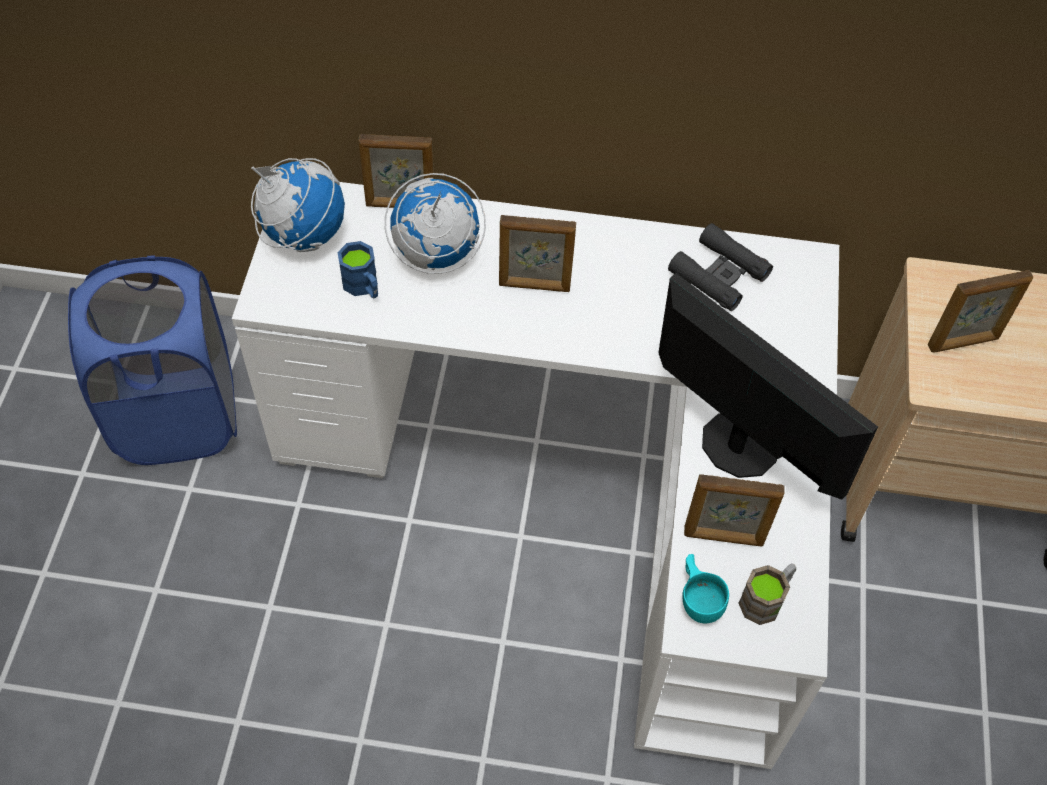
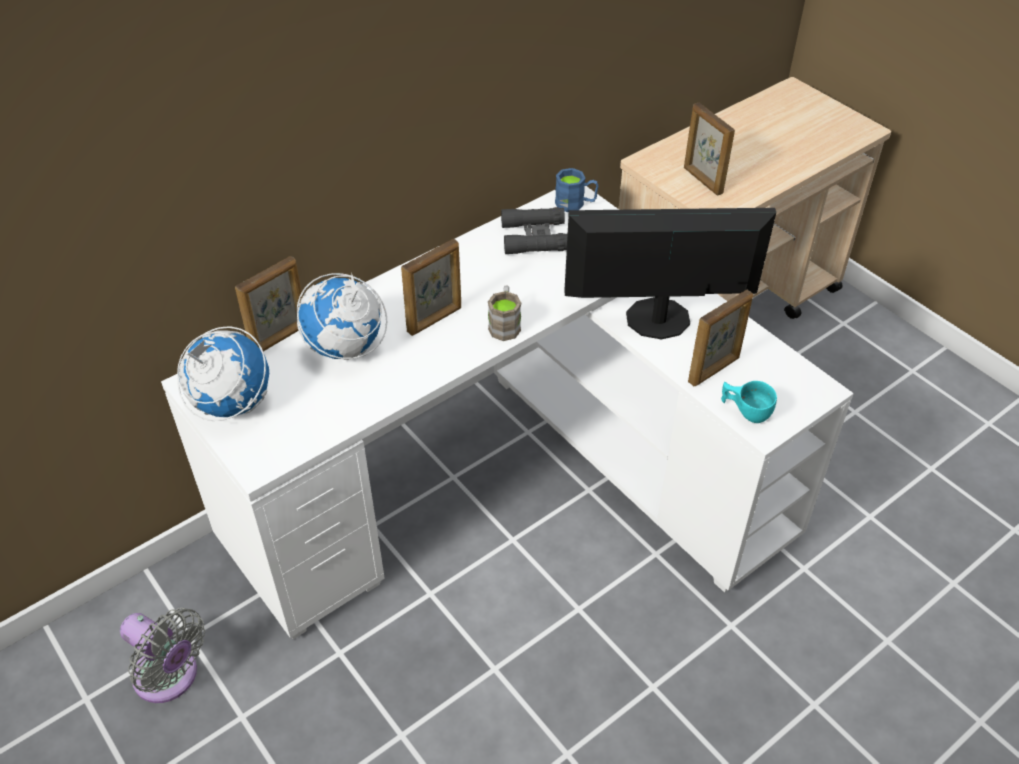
camera: 45 degrees left, 10 degrees down
(178, 416) = (170, 678): blue laundry basket -> grey fan
(364, 287) = (321, 402): blue mug -> blue mug (575, 204)
(766, 599) = (776, 382): brown mug -> brown mug (505, 324)
(963, 342) = (702, 181): picture frame -> picture frame turned 120 degrees clockwise

